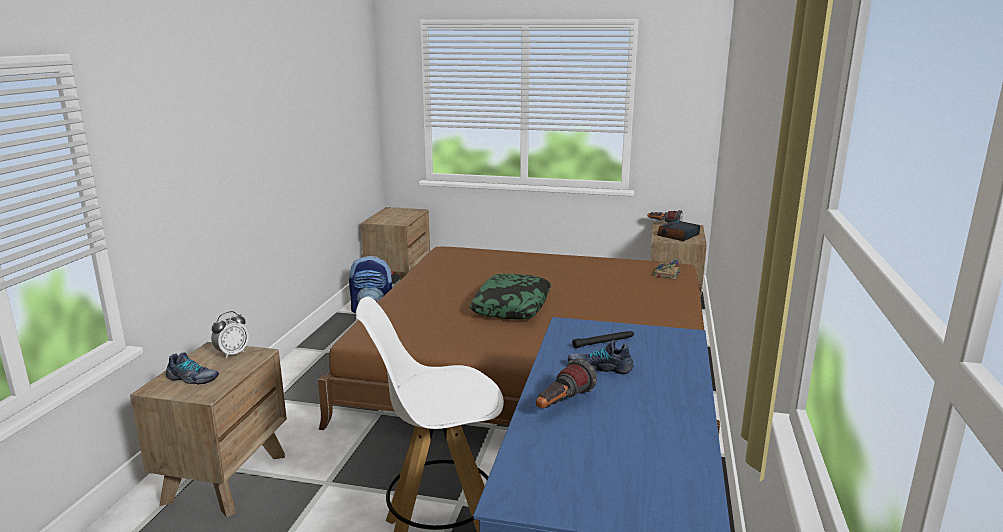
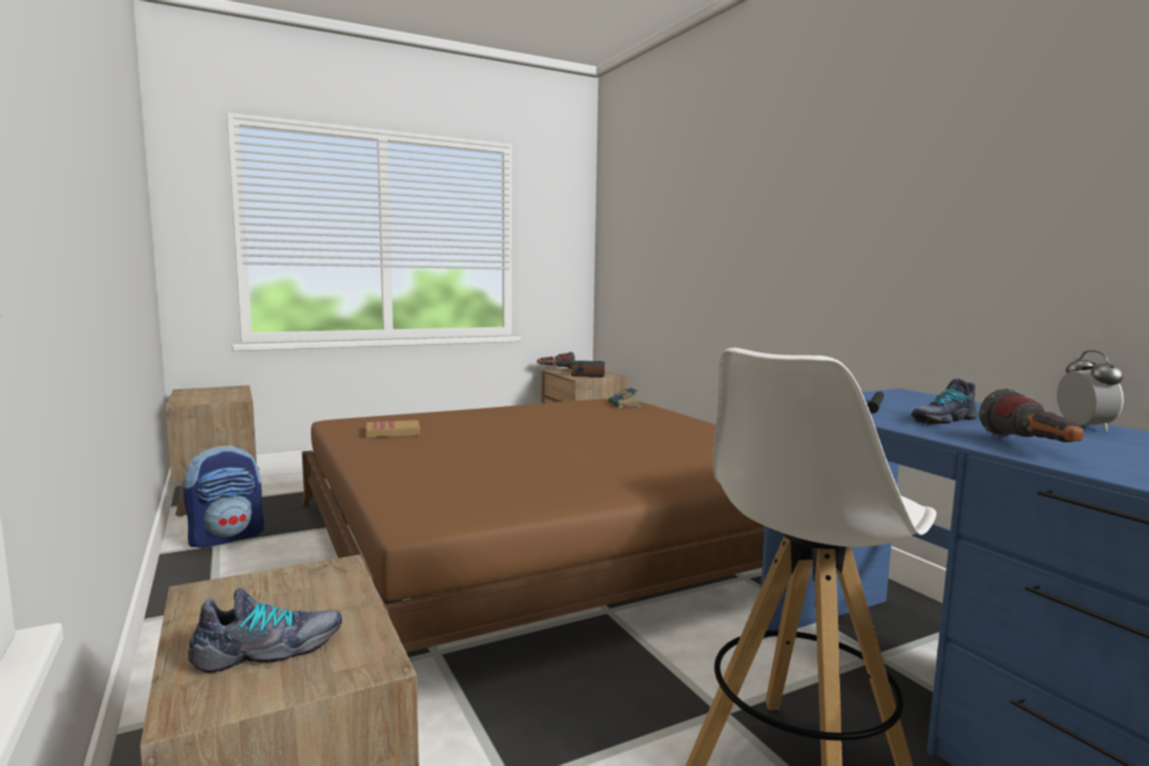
camera: 40 degrees left, 10 degrees down
(232, 353) = (276, 586): alarm clock -> alarm clock (1084, 427)
(459, 266) = (393, 431): none -> book
(512, 306) = (544, 451): pillow -> none

